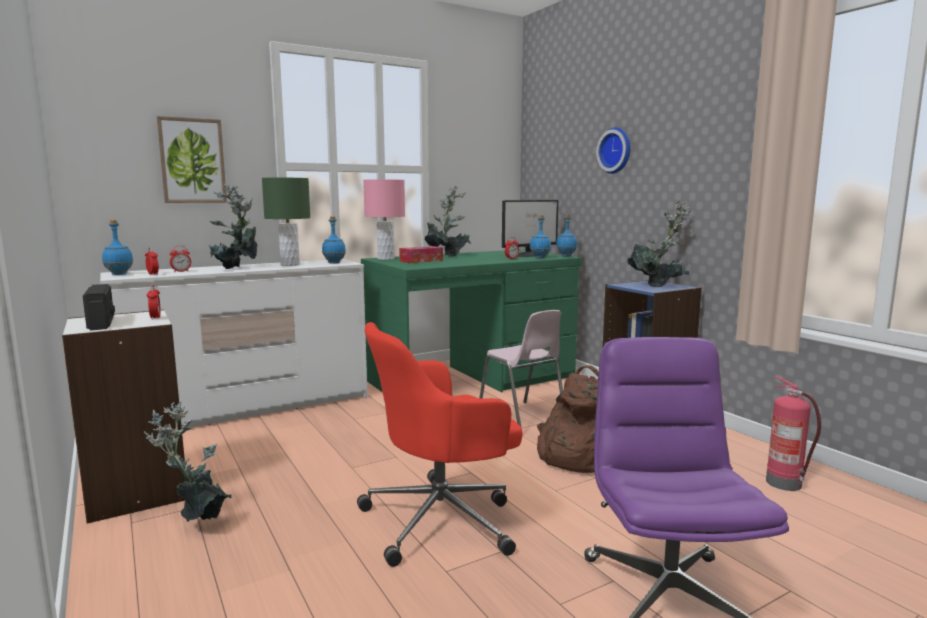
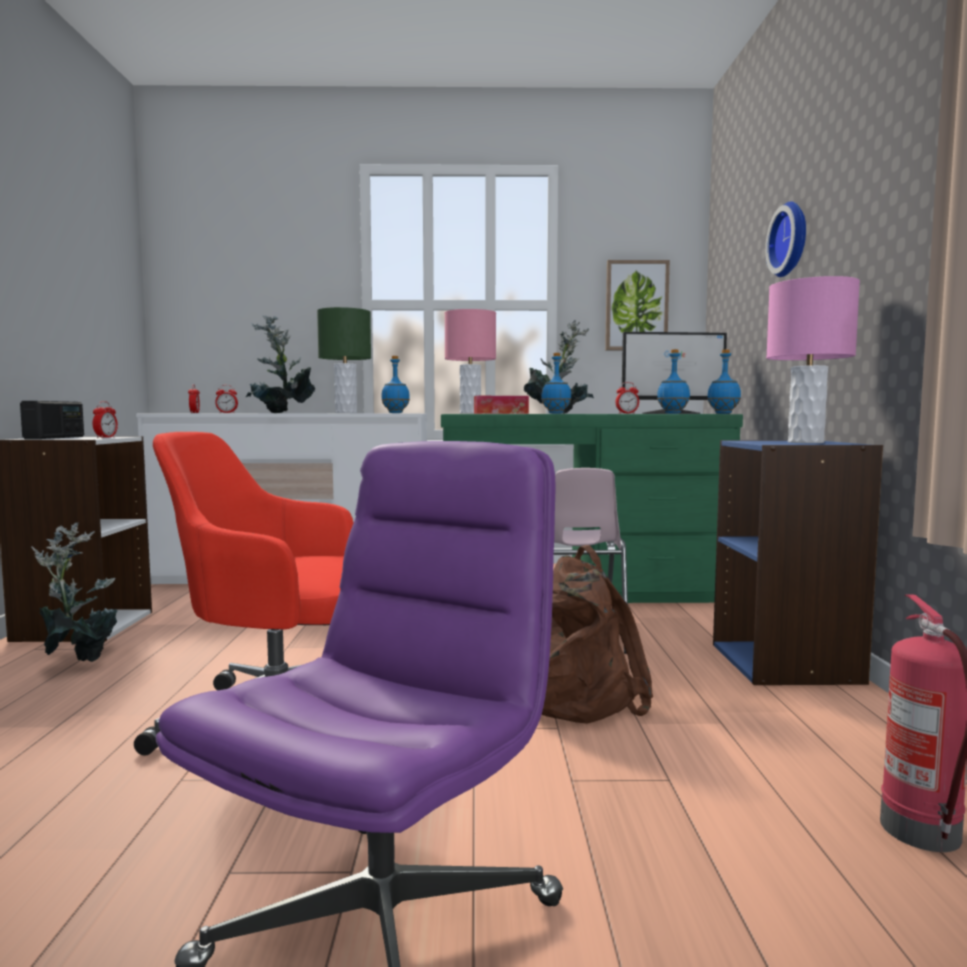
camera: 30 degrees right, 5 degrees down
(119, 274) = (173, 413): blue bottle -> blue bottle (556, 413)
(192, 161) = (272, 301): picture -> picture (636, 306)
(659, 286) = (806, 442): potted plant -> pink table lamp

